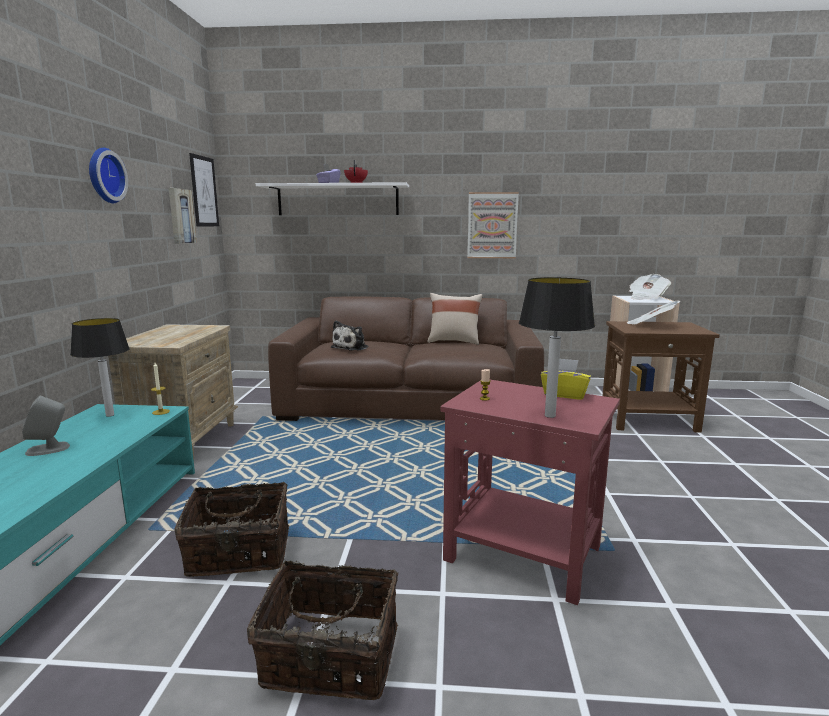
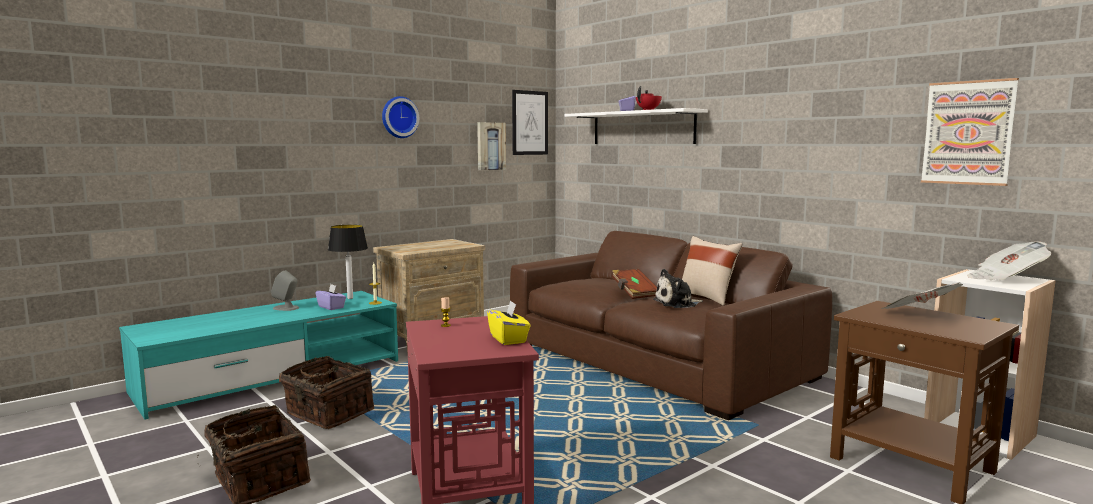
camera: 45 degrees right, 5 degrees down
(116, 430) = (331, 307): none -> purple tissue box
(351, 347) = (586, 284): plush toy -> plush toy (677, 303)
(405, 347) = (634, 293): none -> brown book
(492, 225) = (796, 157): picture -> picture (968, 133)
(549, 415) = (438, 345): table lamp -> none

